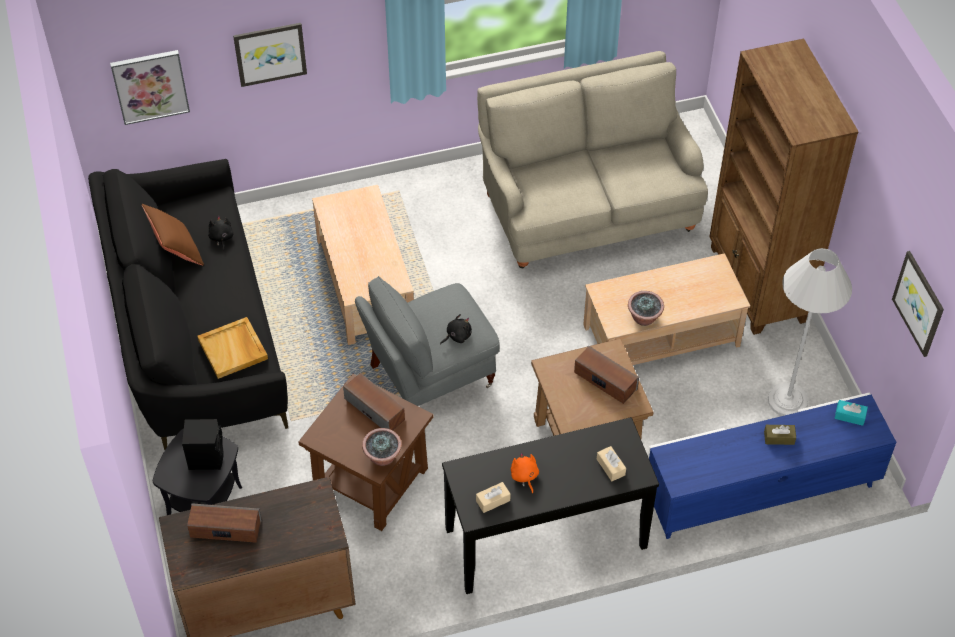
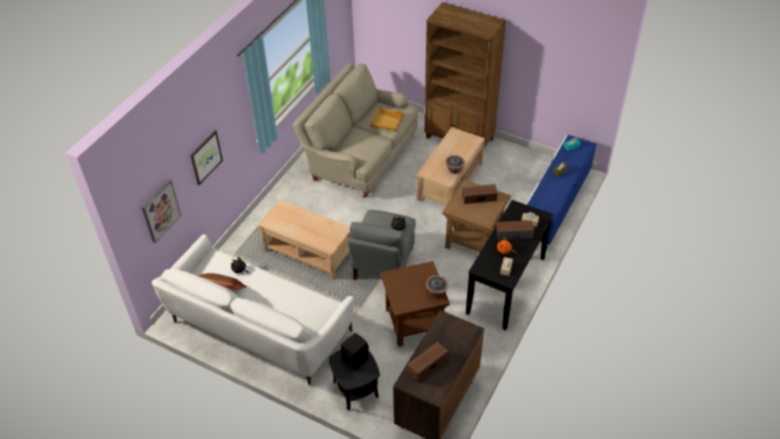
camera: 45 degrees left, 5 degrees down
(196, 333) = (258, 328): black sofa -> white sofa
(233, 349) = (308, 308): beige tray -> beige tray (387, 120)
(375, 409) = (408, 278): speaker -> speaker (514, 234)
(787, 401) = (522, 170): white floor lamp -> none
(919, 303) = (581, 73): picture -> none

